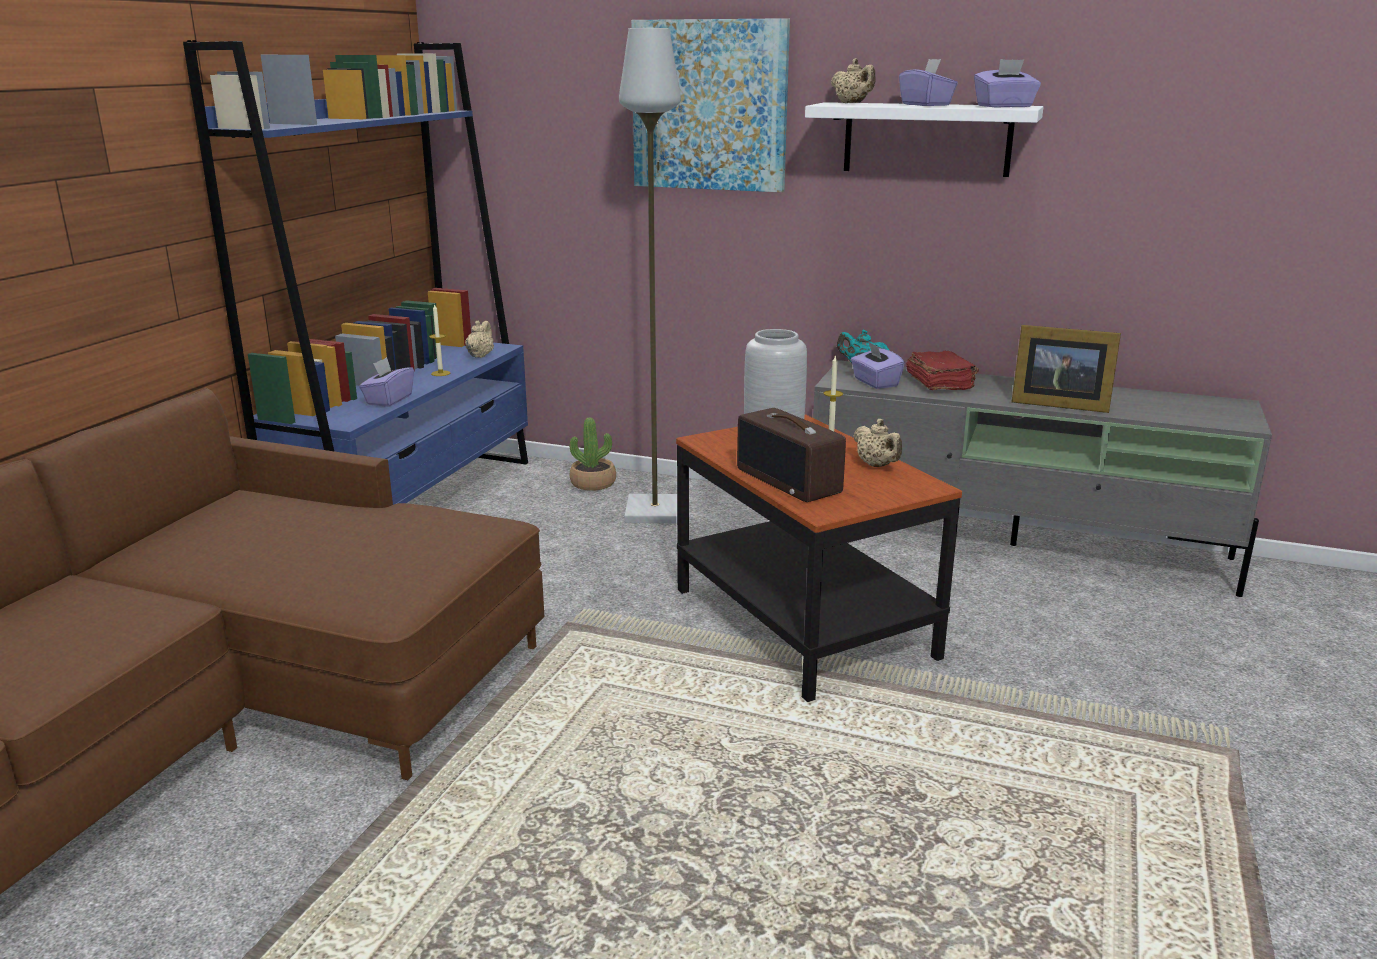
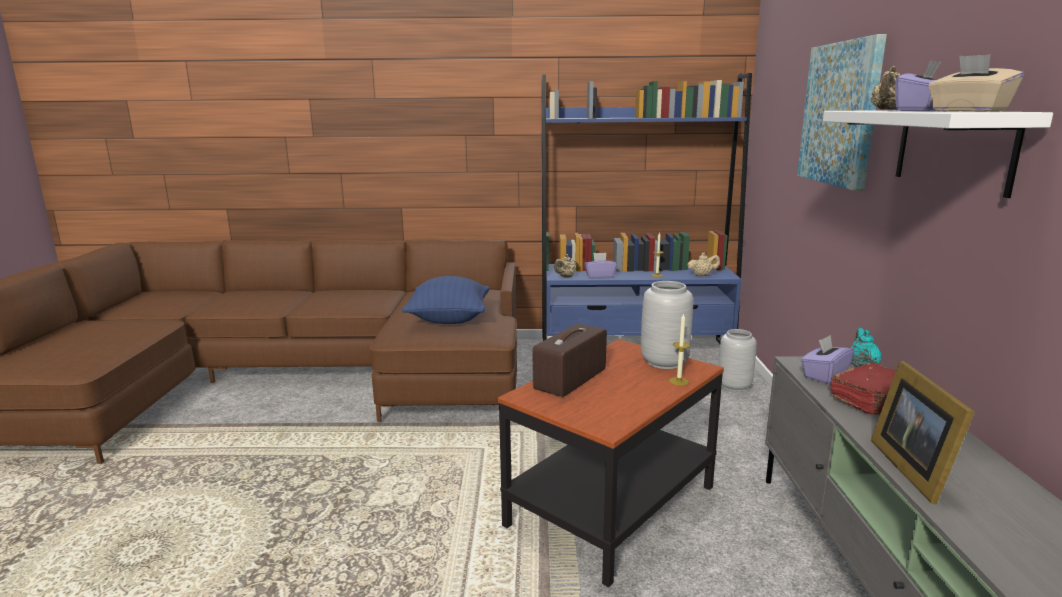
camera: 70 degrees right, 5 degrees down
(364, 545) = (449, 319): none -> blue pillow
(593, 483) = (735, 386): potted plant -> grey vase
(656, 511) = (721, 415): grey floor lamp -> none
(877, 465) = (634, 404): beige teapot -> beige teapot (565, 277)
(1004, 106) = (968, 111): purple tissue box -> beige tissue box

